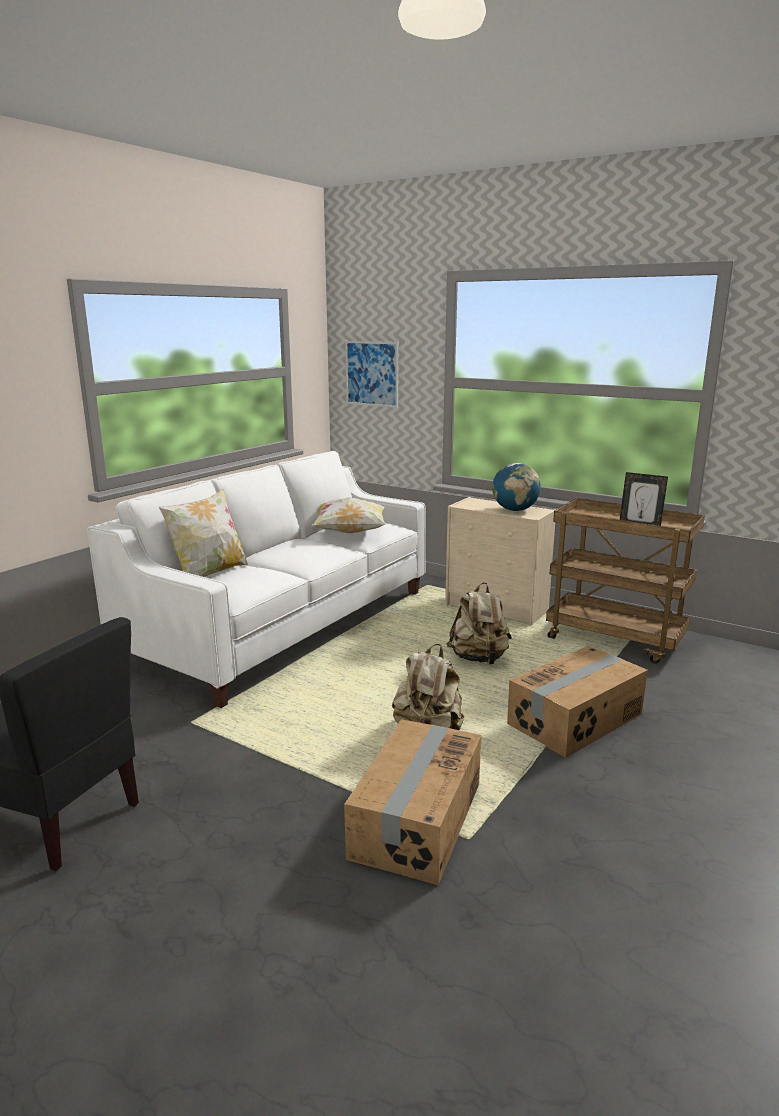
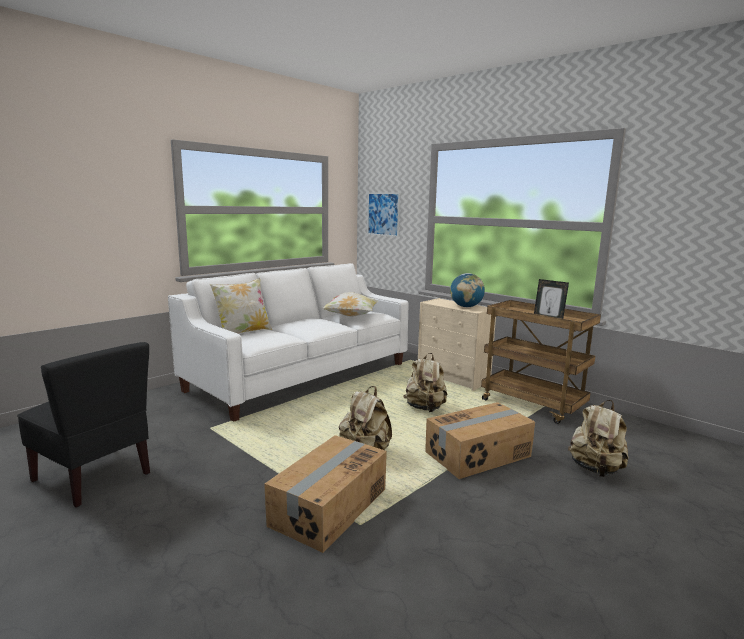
camera: 10 degrees right, 5 degrees down
(724, 723) = (596, 469): none -> beige backpack

